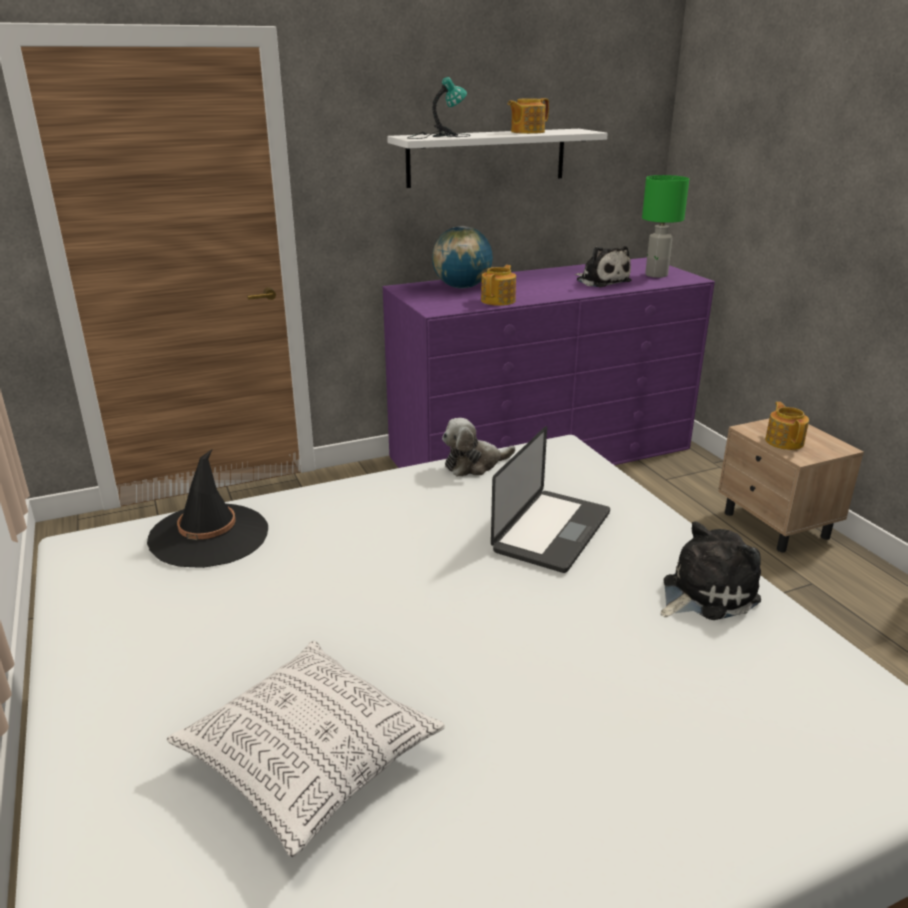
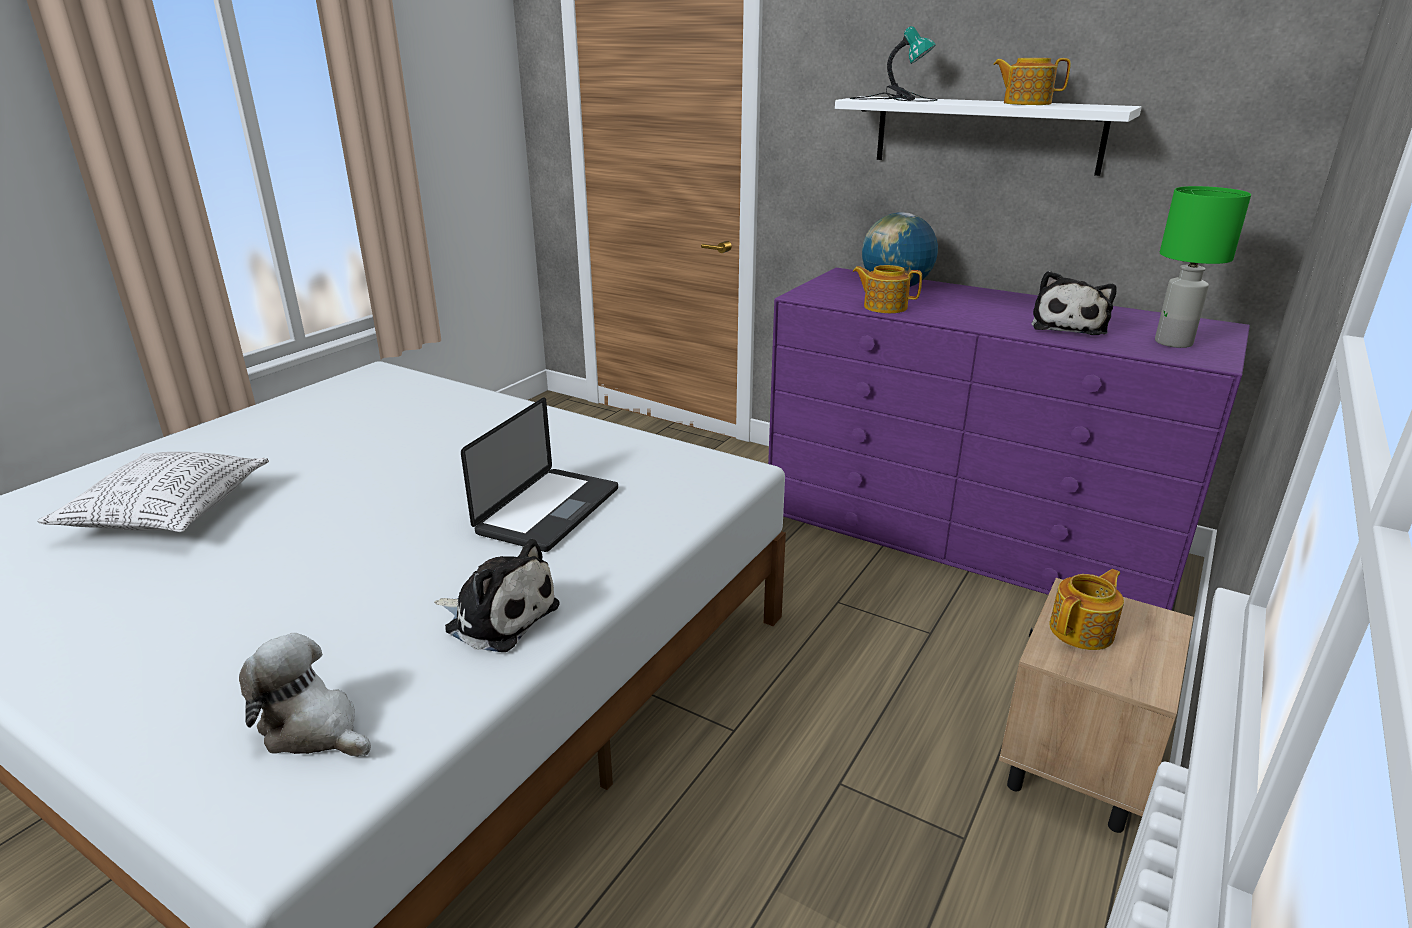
camera: 55 degrees right, 0 degrees up
(209, 536) = (419, 397): black hat -> none
(474, 464) = (642, 443): plush toy -> plush toy (314, 728)
(499, 300) = (884, 307): teapot -> teapot turned 150 degrees counterclockwise
(552, 532) = (549, 511): laptop -> laptop turned 60 degrees counterclockwise

